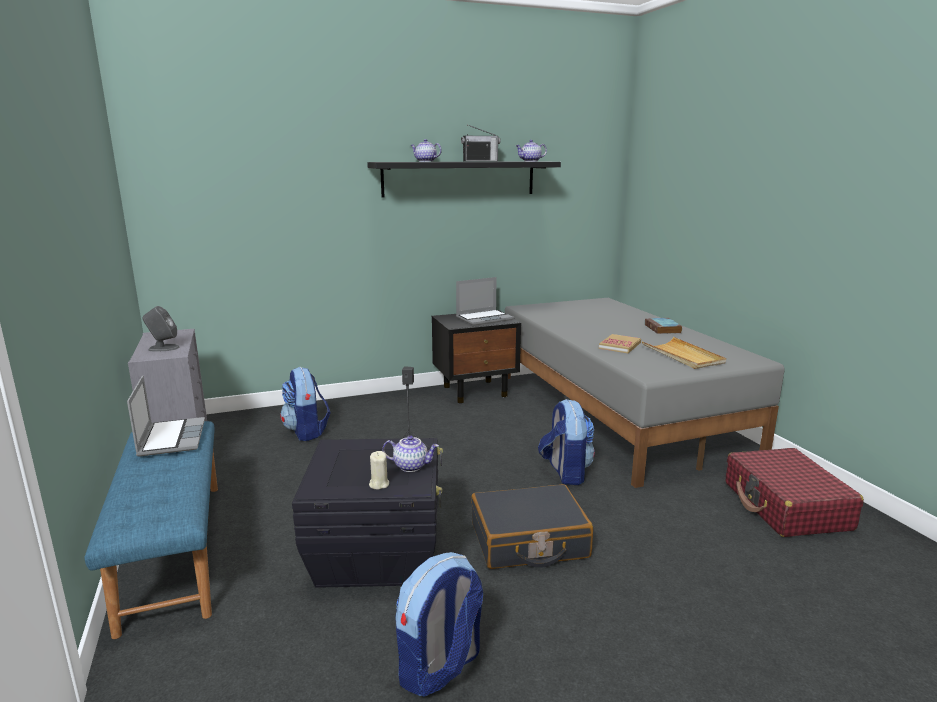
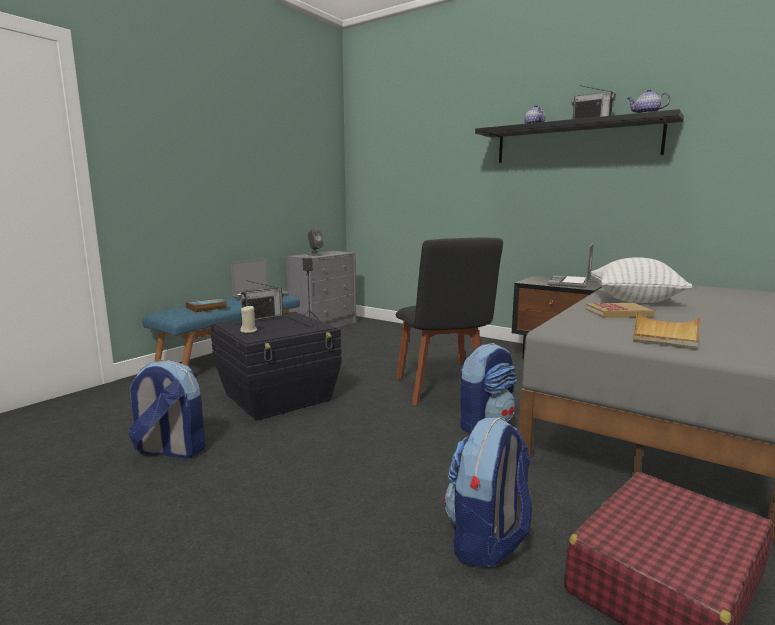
camera: 55 degrees right, 5 degrees down
(306, 431) = (391, 339): backpack -> backpack (487, 540)
(323, 463) = (263, 317): none -> radio
(411, 466) = (284, 331): teapot -> none
(478, 460) = (443, 390): none -> black chair
(484, 318) = (570, 283): laptop -> laptop turned 90 degrees clockwise
(529, 541) = (350, 438): black suitcase -> none
(588, 329) = (634, 300): none -> white pillow
(663, 329) = (740, 317): book -> book (206, 308)

